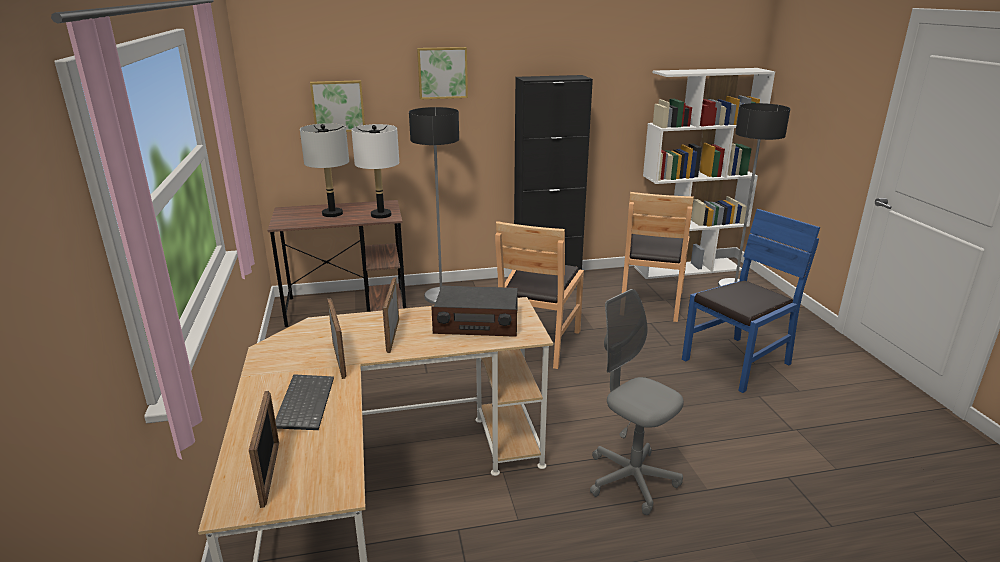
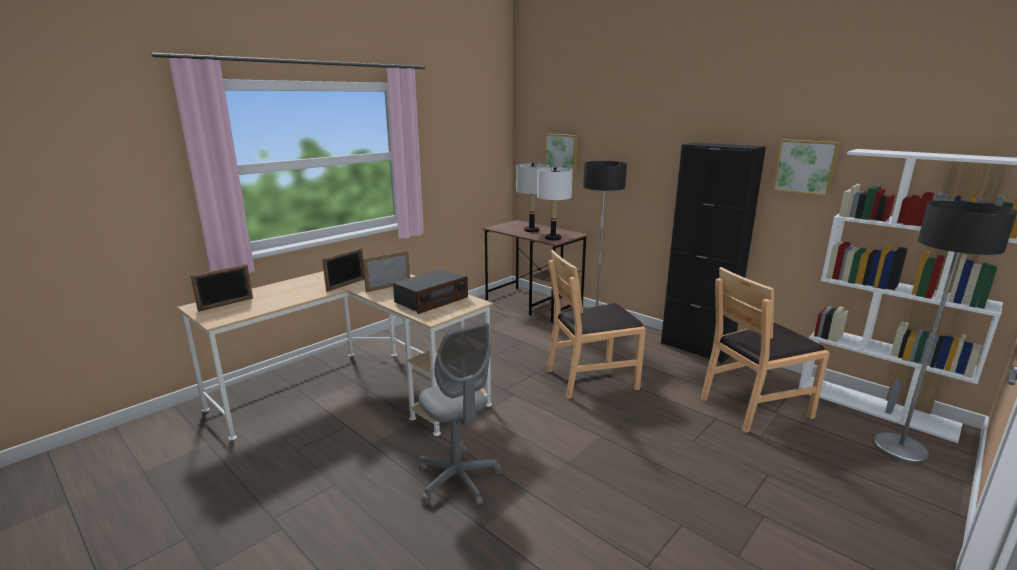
camera: 55 degrees right, 5 degrees down
(304, 403) = (294, 291): keyboard -> none
(442, 73) = (635, 134): picture -> picture (805, 167)
(477, 323) = (431, 300): radio -> radio turned 105 degrees counterclockwise
(631, 480) = (458, 480): grey office chair -> grey office chair turned 135 degrees clockwise
(737, 363) = (726, 493): blue chair -> none

